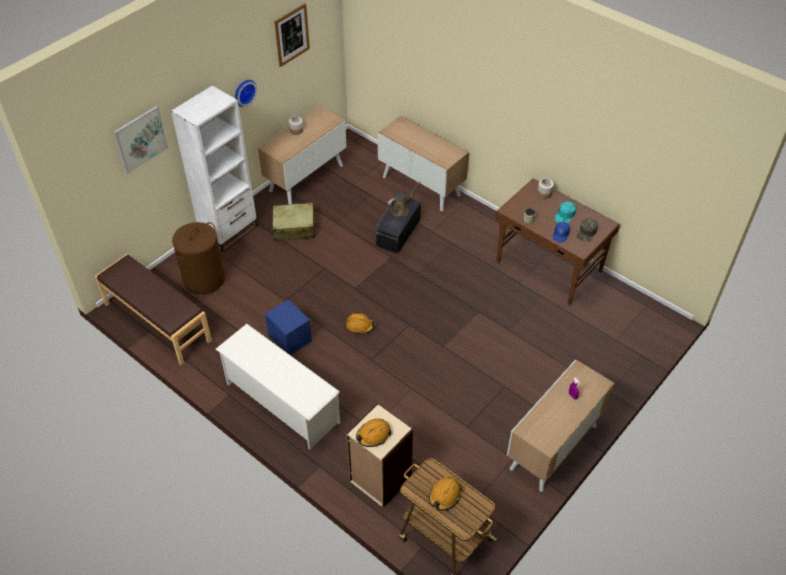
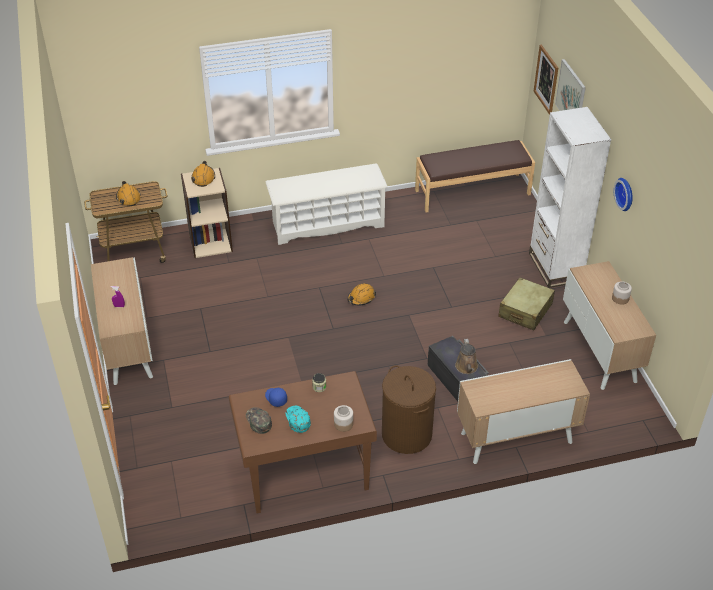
camera: 125 degrees right, 5 degrees down
(204, 279) = (501, 231): brown laundry basket -> brown laundry basket (406, 434)
(289, 338) = (388, 252): blue storage box -> none
(291, 35) = (671, 218): picture -> picture (546, 79)

